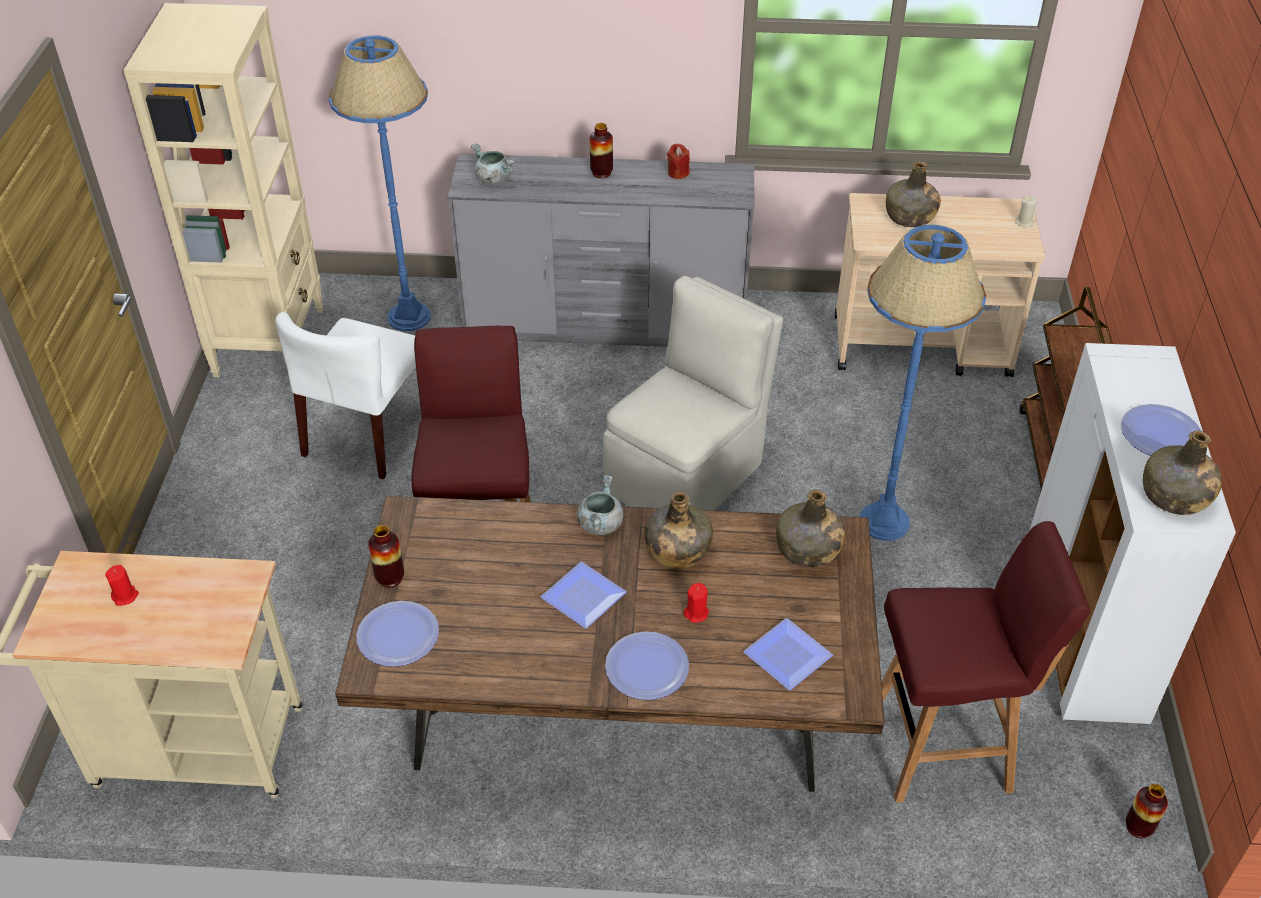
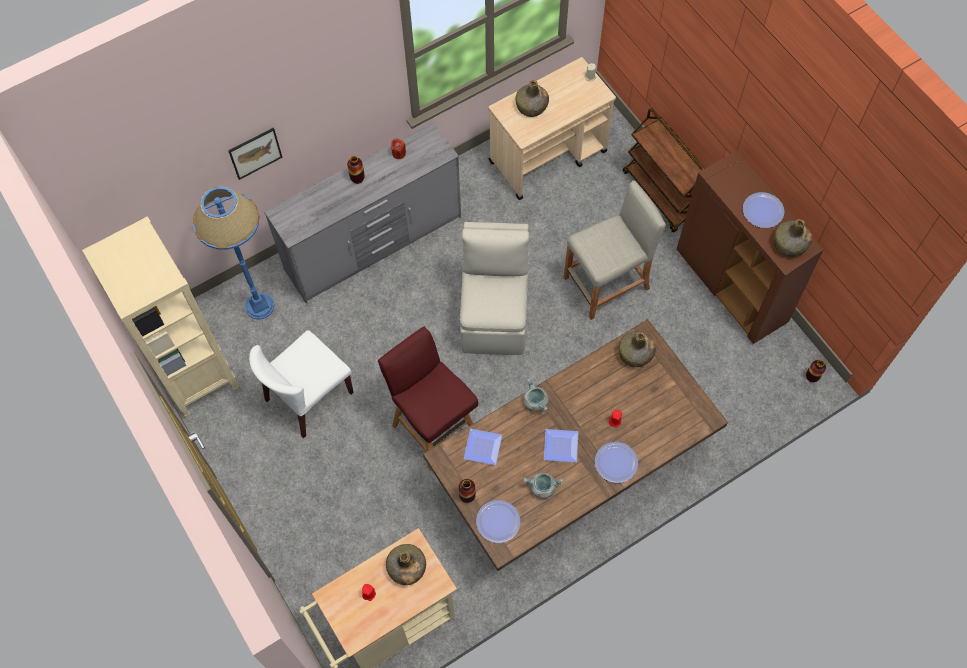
camera: 35 degrees left, 20 degrees up
(367, 433) = (309, 397): white chair -> white chair turned 60 degrees clockwise
(477, 51) = (255, 153): none -> picture
(493, 179) = (301, 219): grey cooking pot -> grey cooking pot (542, 488)
(677, 550) = (580, 393): green bottle -> green bottle (406, 568)
(787, 653) = (667, 415): plate -> plate (482, 446)
(883, 522) = (607, 284): blue floor lamp -> beige stool
(944, 747) = (714, 390): red stool -> none
(1086, 628) = (732, 286): white cabinet -> brown cabinet

